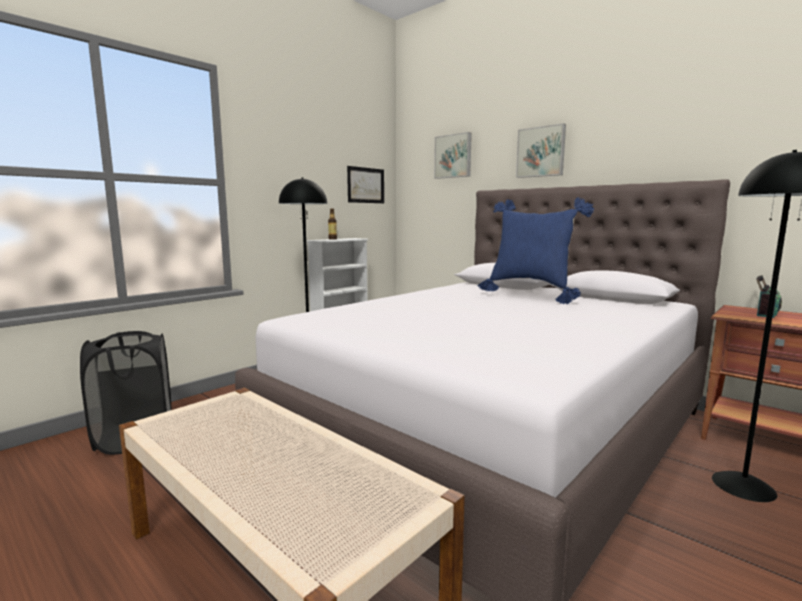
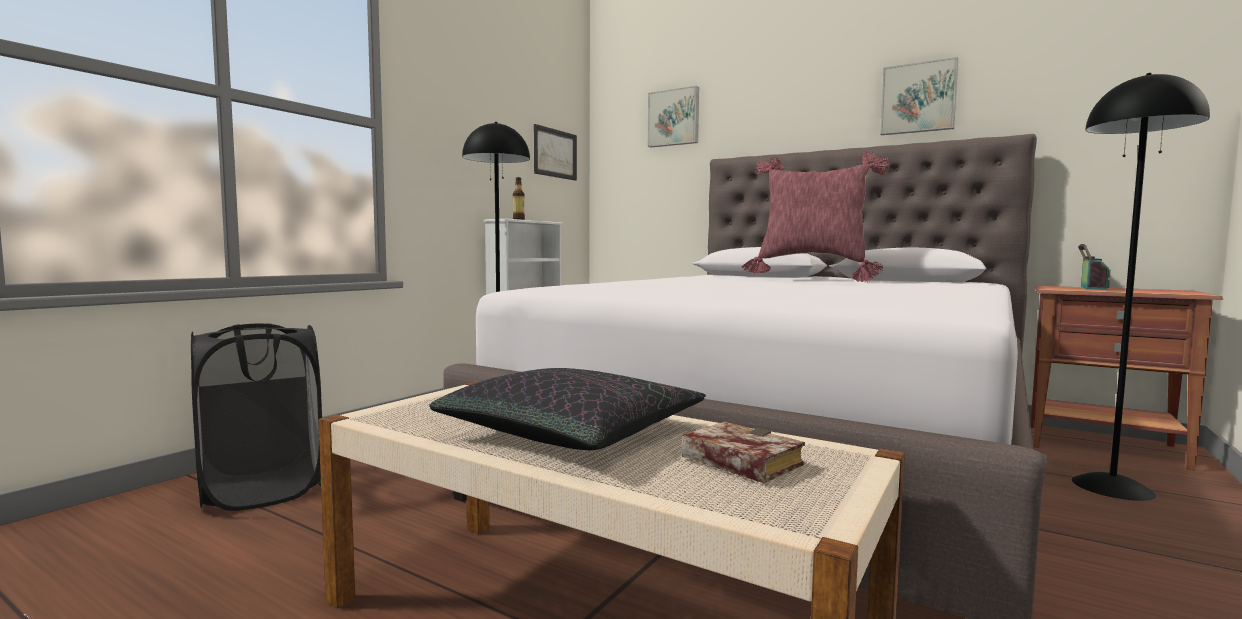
camera: 10 degrees left, 5 degrees down
(258, 453) = (574, 432): none -> black pillow
(335, 496) = (736, 462): none -> book
(531, 297) = (811, 280): blue pillow -> red pillow
(541, 152) = (795, 109): picture -> picture (918, 98)

